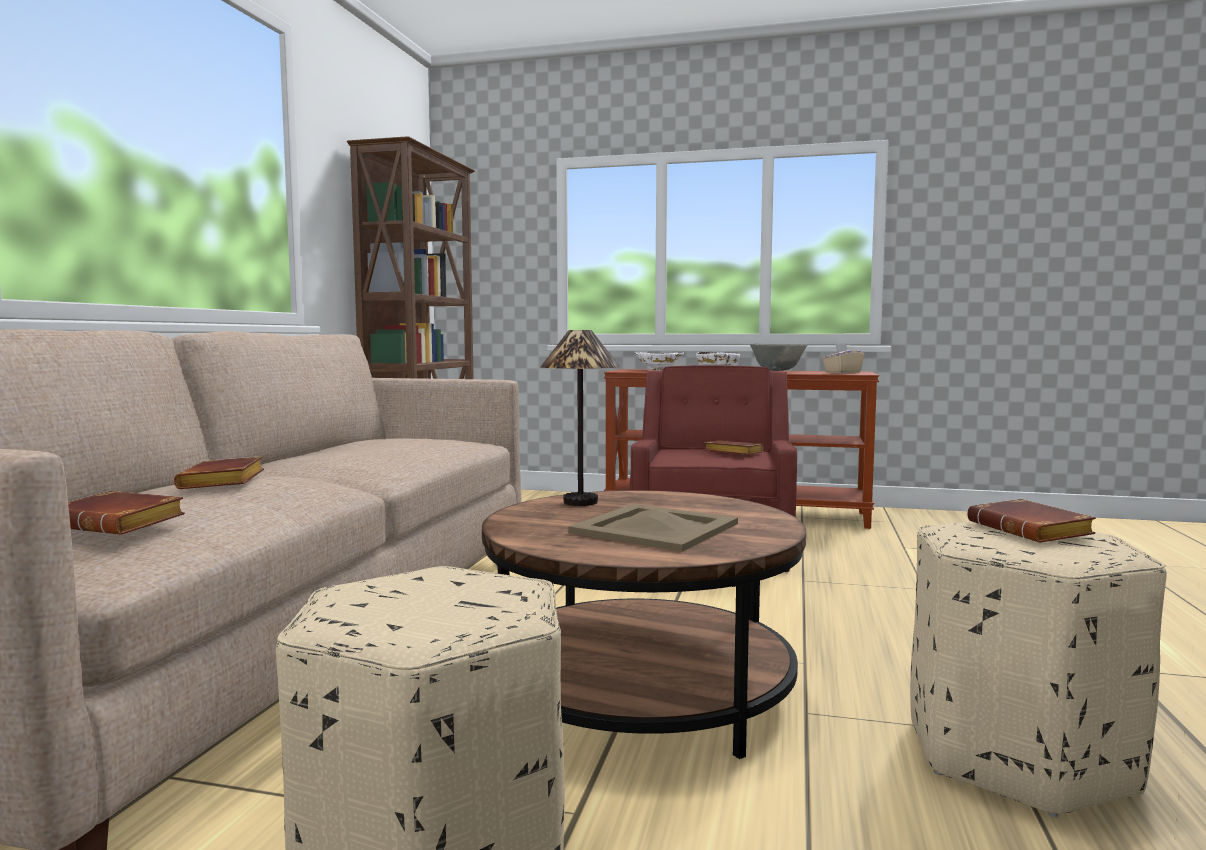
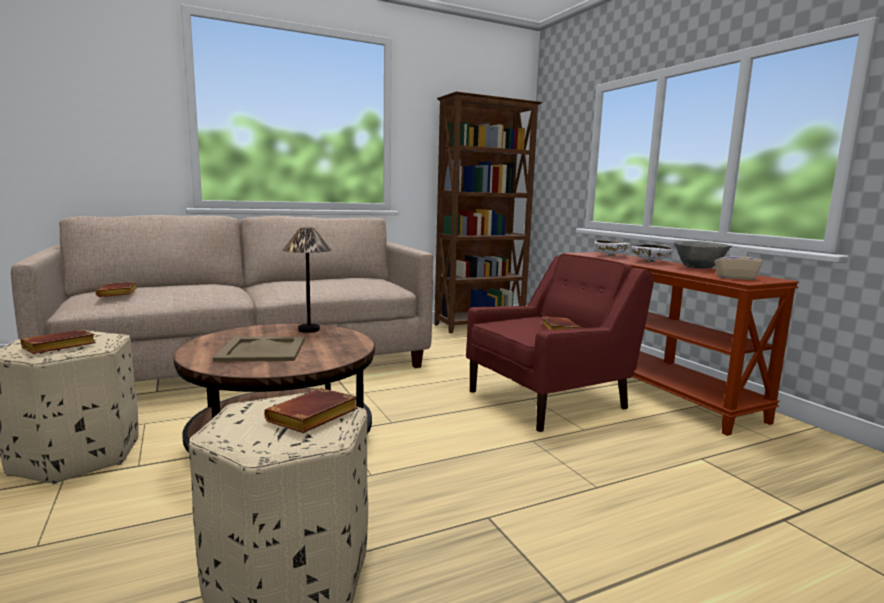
camera: 50 degrees right, 5 degrees up
(224, 482) = (195, 285): brown book -> brown book (58, 348)

